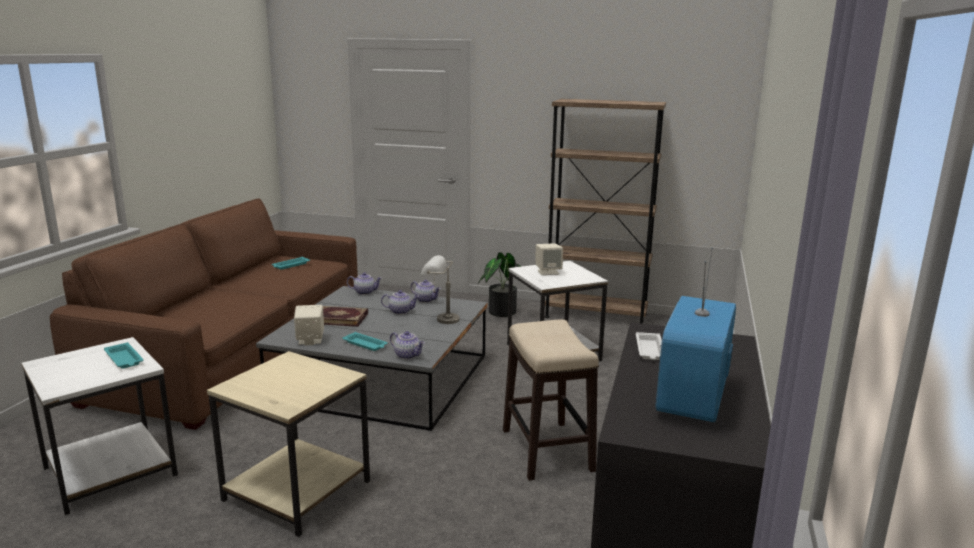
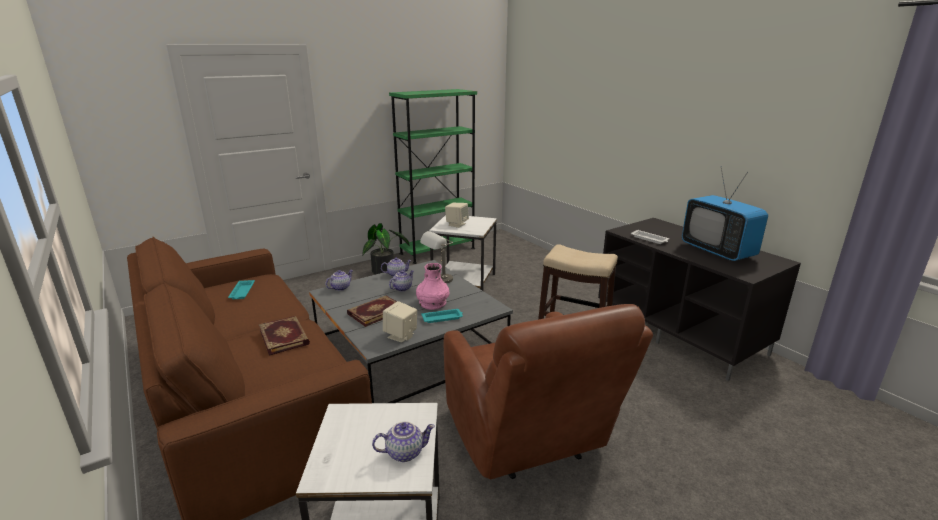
camera: 50 degrees left, 5 degrees up
(124, 359) = (385, 419): turquoise tray -> none
(237, 300) = (285, 337): none -> book
(295, 491) = (528, 440): beige side table -> brown armchair
(389, 331) = (432, 303): none -> pink vase
(408, 355) = (483, 310): teapot -> teapot (405, 452)
(595, 315) = (437, 251): brown bookcase -> green bookcase

